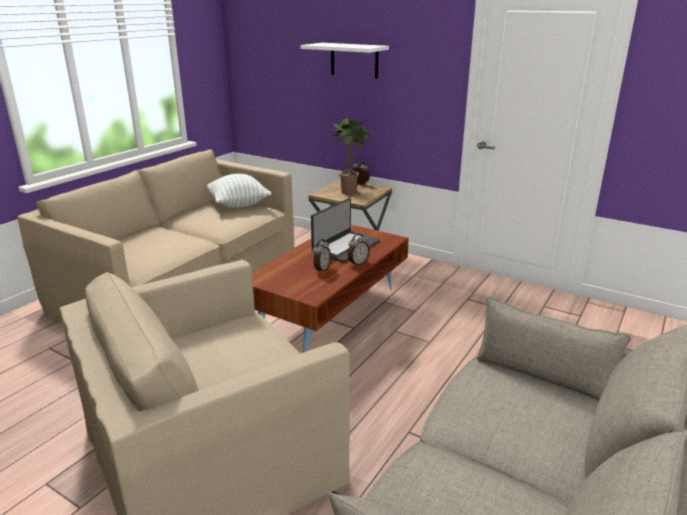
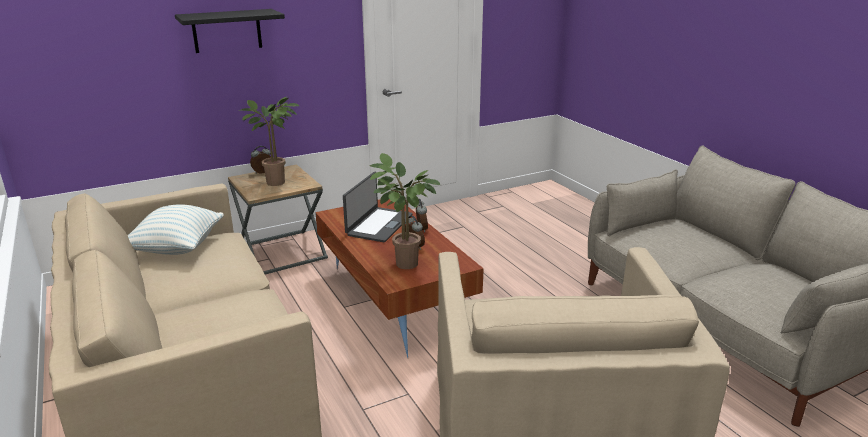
camera: 60 degrees left, 0 degrees up
(287, 273) = (402, 264): none -> potted plant
(345, 247) = (378, 225): laptop -> laptop turned 45 degrees clockwise
(354, 60) = (227, 31): white shelf -> black shelf

